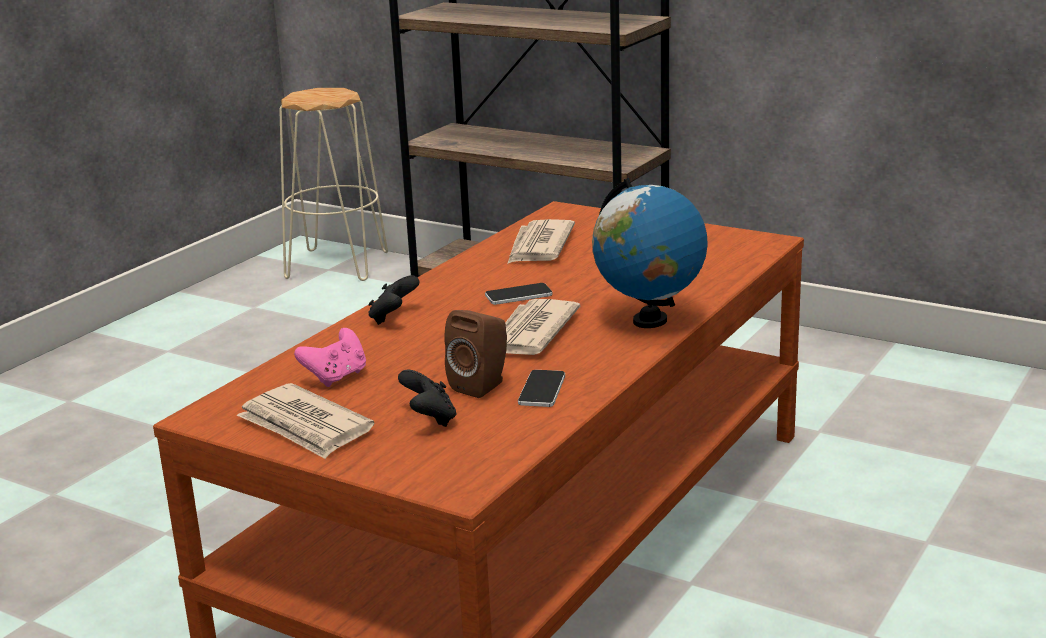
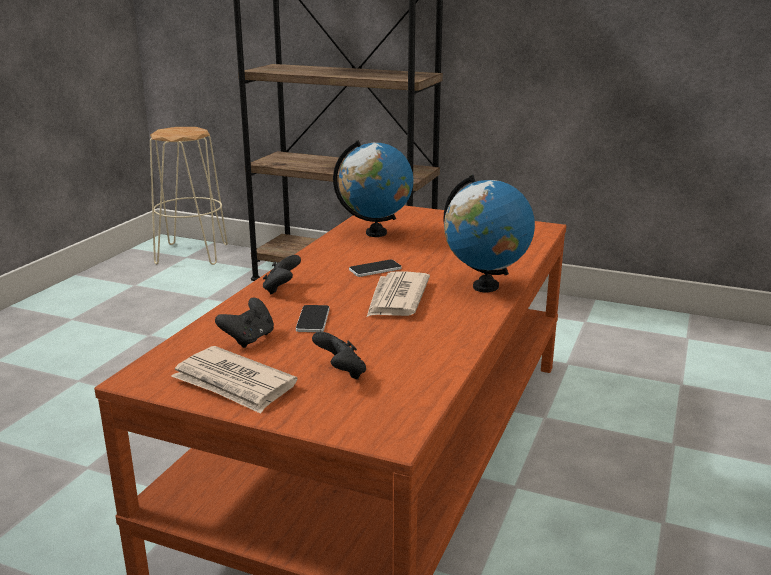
camera: 10 degrees left, 0 degrees up
(336, 377) = (249, 339): pink game controller -> black game controller
(482, 385) = (375, 342): brown speaker -> none
(539, 246) = (376, 233): newspaper -> globe
(542, 389) = (425, 344): phone -> phone (313, 319)

